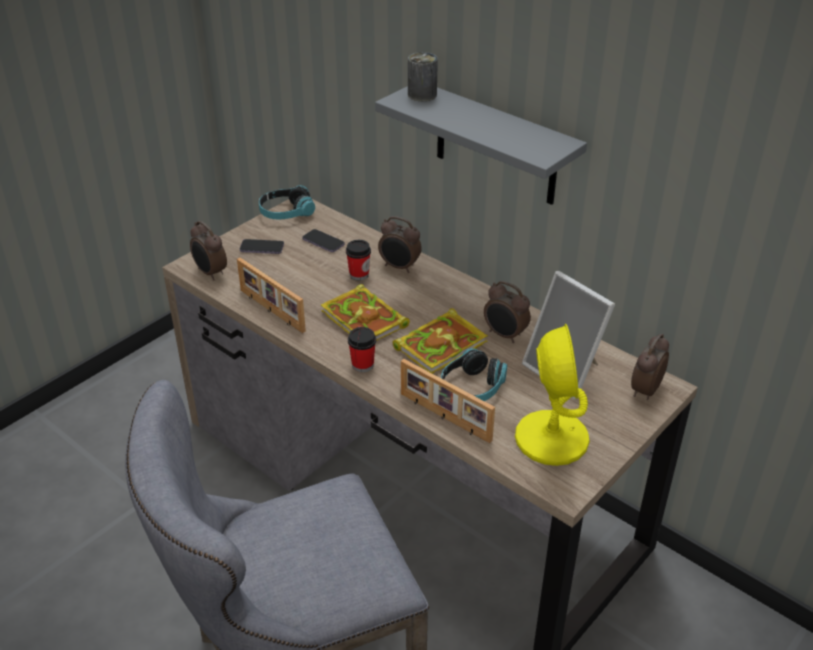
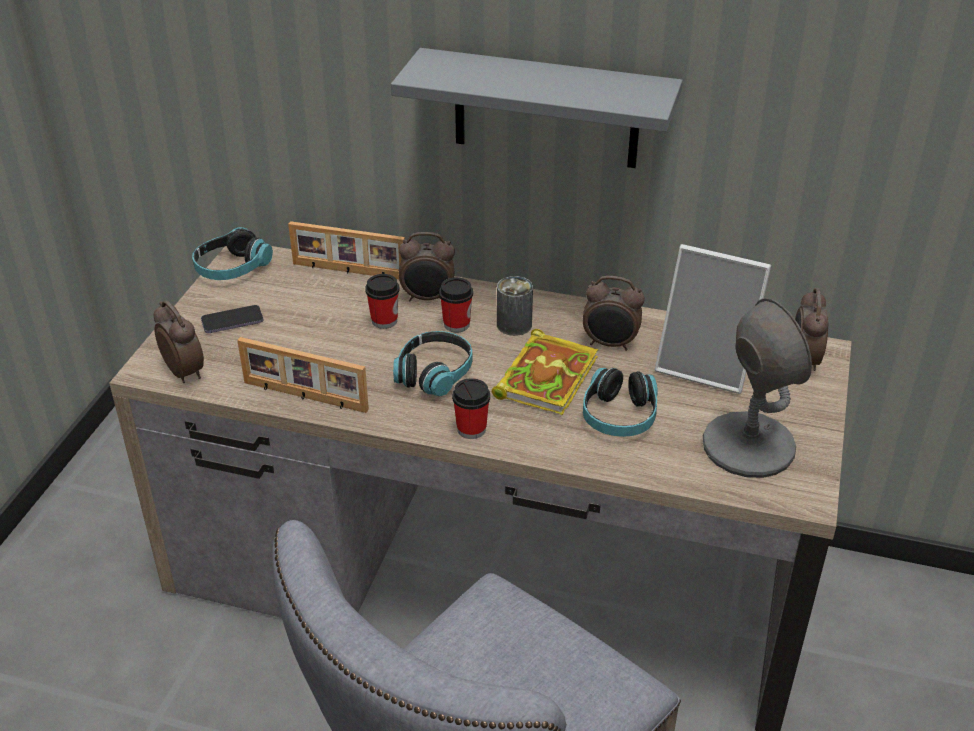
camera: 25 degrees left, 0 degrees up
(210, 273) = (185, 372): alarm clock -> alarm clock turned 150 degrees counterclockwise
(323, 242) = (308, 293): phone -> none
(366, 320) = (434, 373): book -> headphones
(406, 290) = (456, 324): none -> cup
(422, 95) = (442, 63): can -> can (514, 325)
(444, 417) = (614, 461): picture frame -> picture frame (348, 272)
(551, 438) = (747, 446): yellow table lamp -> grey table lamp

